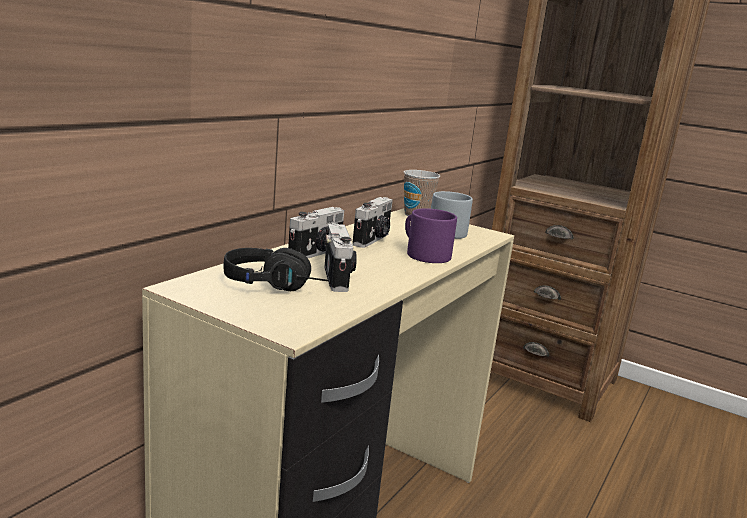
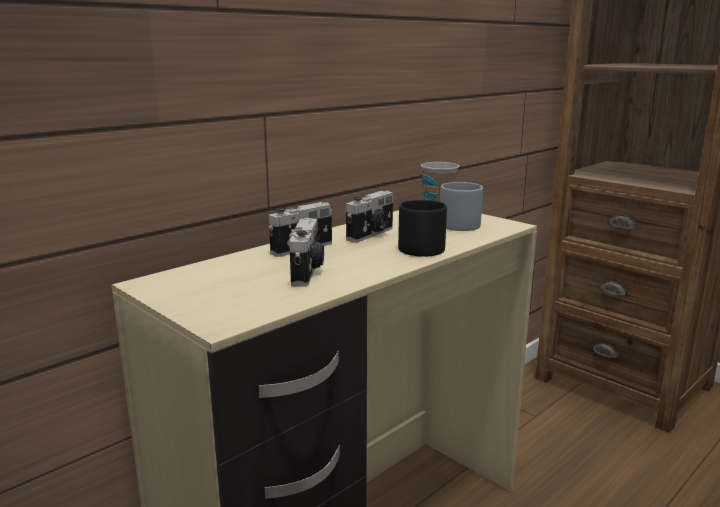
camera: 15 degrees right, 0 degrees up
(276, 285) = (239, 280): black headphones -> none
(422, 253) = (416, 247): purple mug -> black mug

